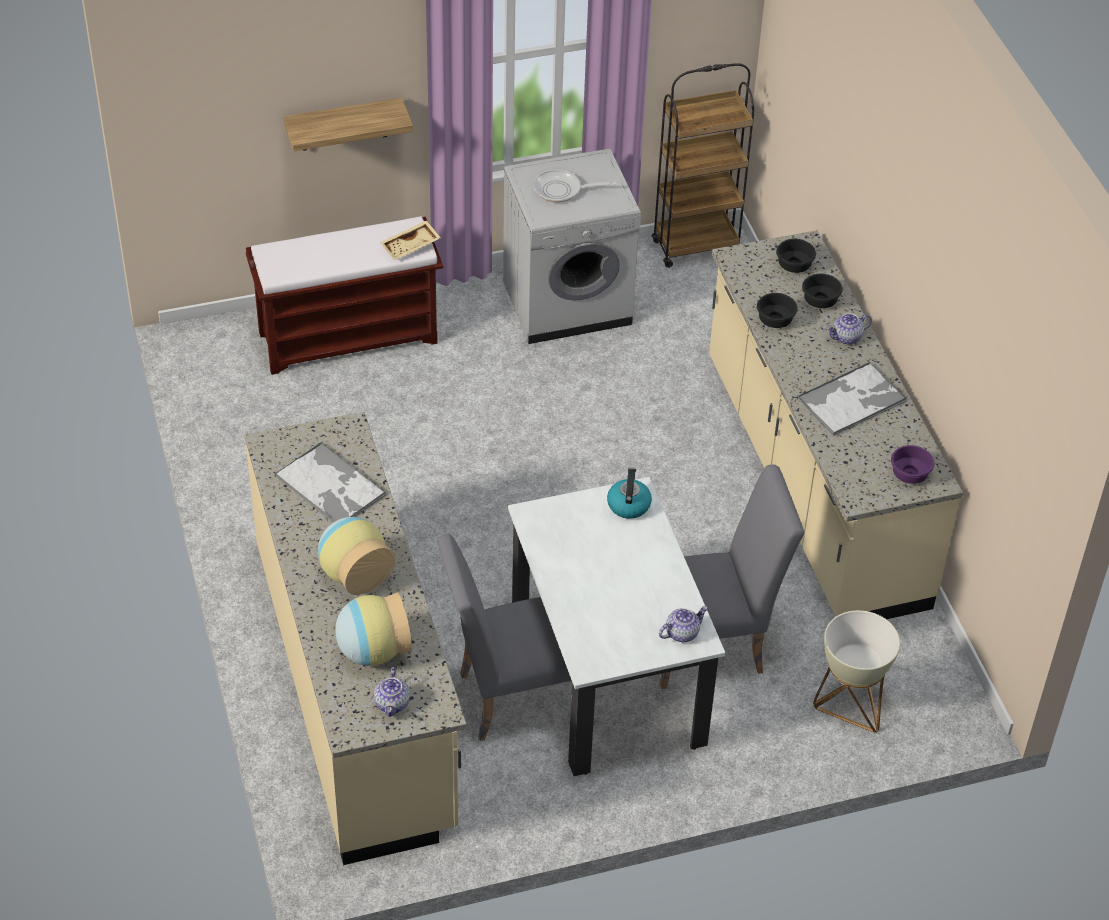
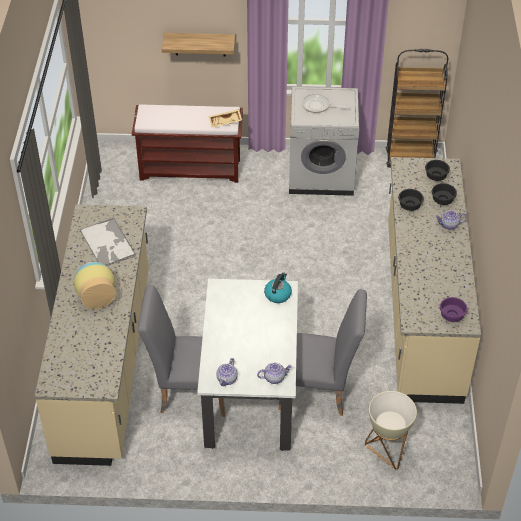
camera: 20 degrees right, 0 degrees up
(372, 651) = (85, 342): vase -> none
(392, 704) = (81, 376): teapot -> teapot (227, 379)
(852, 399) = (436, 262): tray -> none

